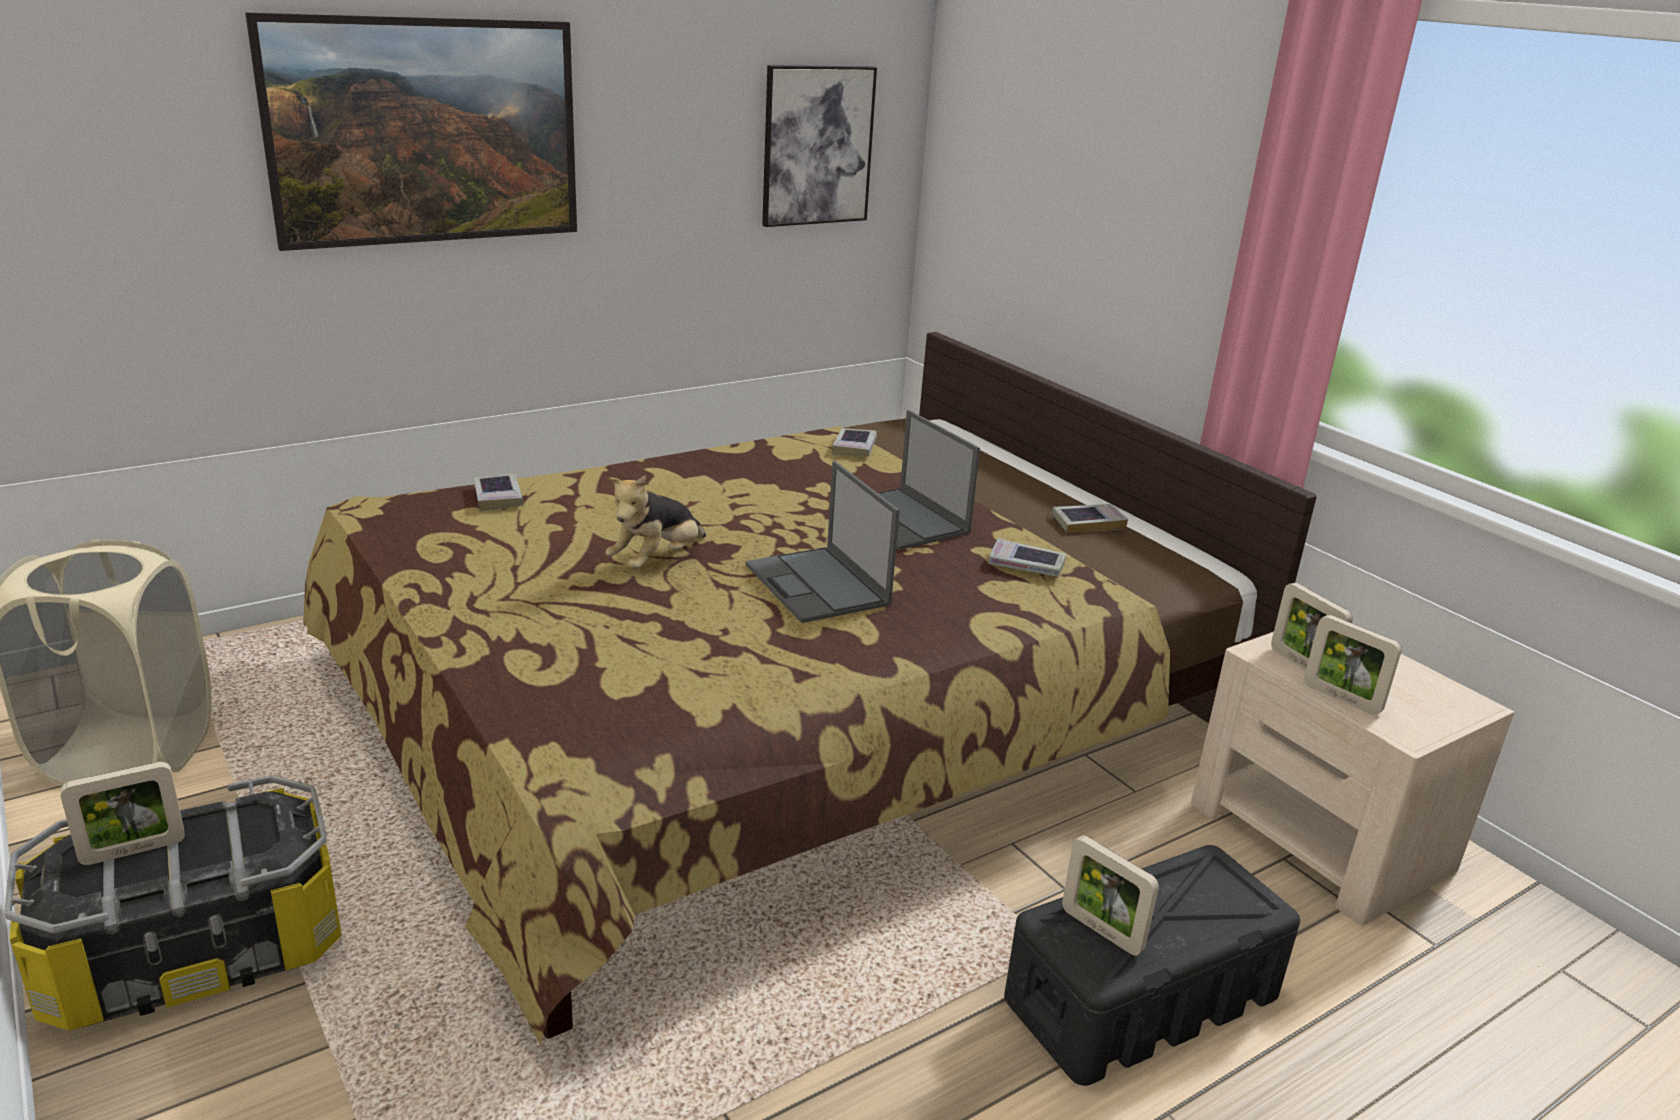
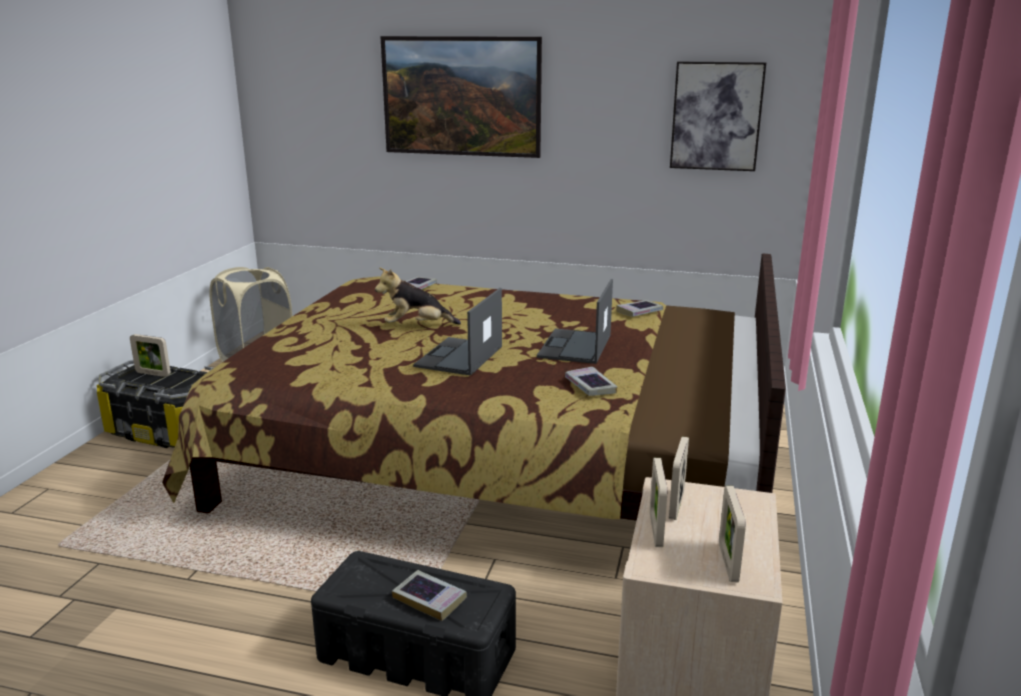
camera: 50 degrees right, 5 degrees down
(1088, 523) = (701, 386): book -> book (429, 599)
(1101, 931) = (371, 578): picture frame -> picture frame (728, 563)

